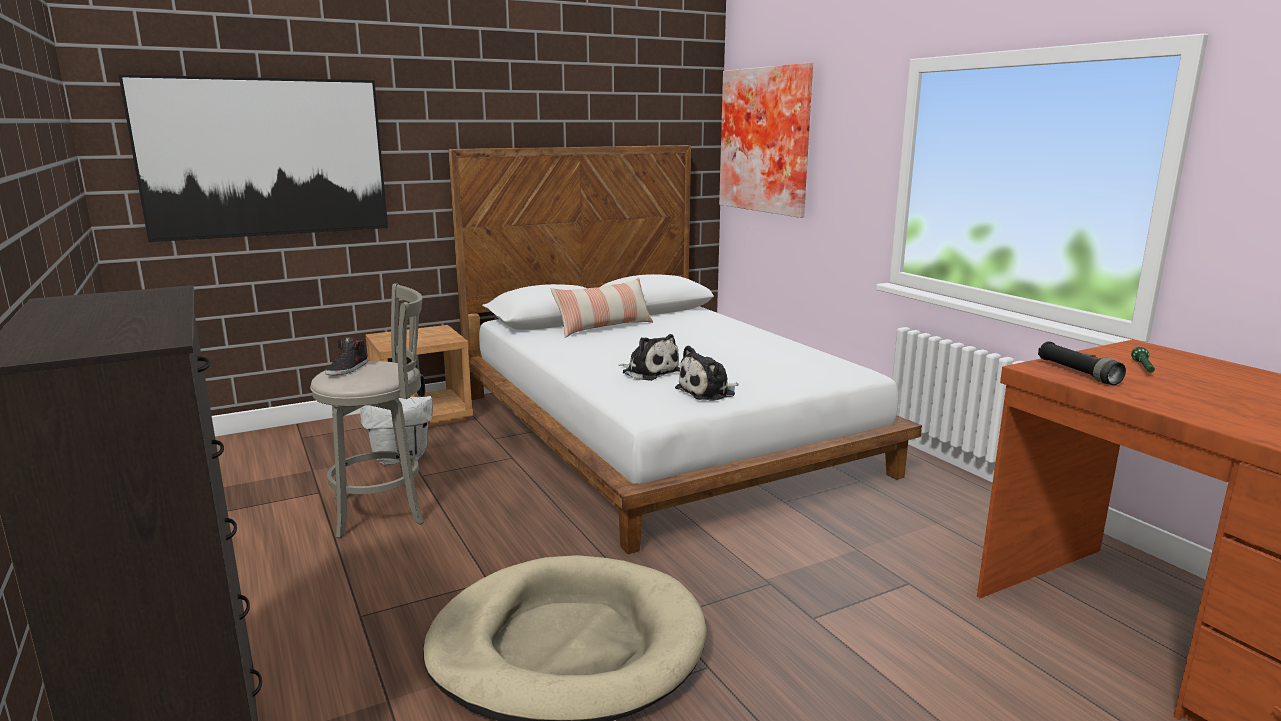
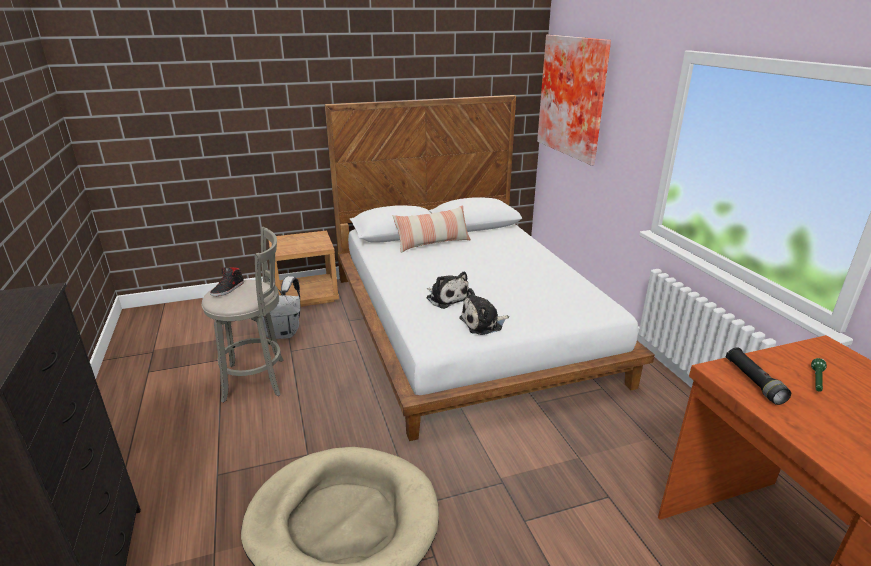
camera: 10 degrees right, 10 degrees up
(265, 158) = (191, 114): picture -> none

